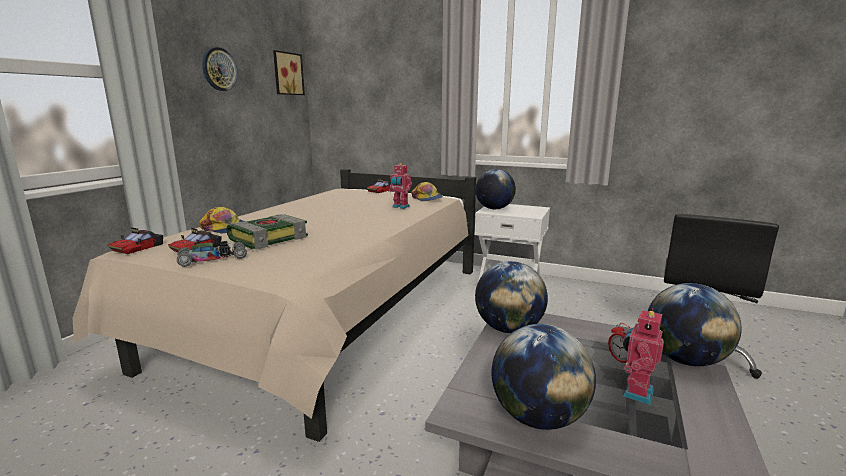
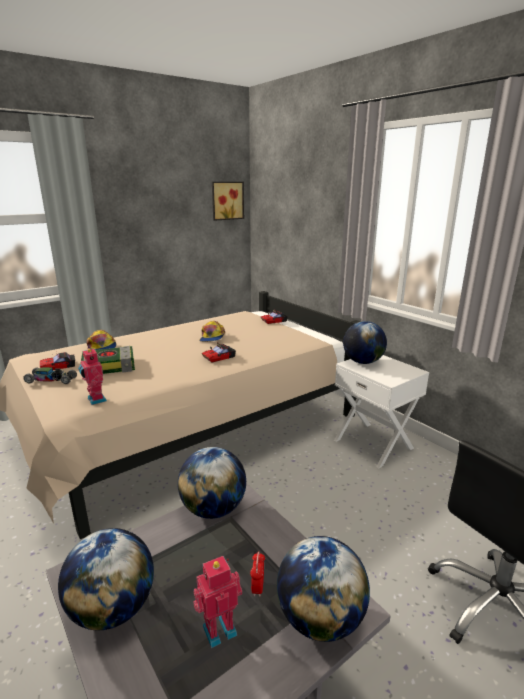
camera: 30 degrees right, 5 degrees up
(138, 247) = (33, 356): toy car -> toy car (219, 357)
(219, 69) = (154, 204): wall clock -> none
(400, 207) = (256, 347): toy robot -> toy robot (95, 400)
(427, 198) = (297, 339): cap -> cap (212, 337)

